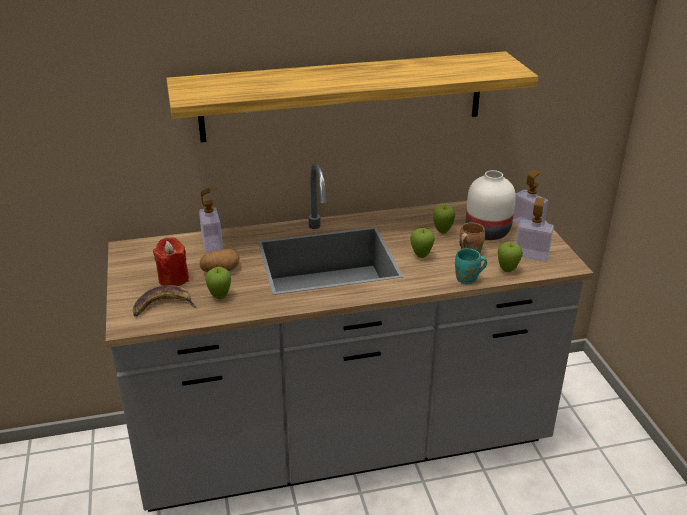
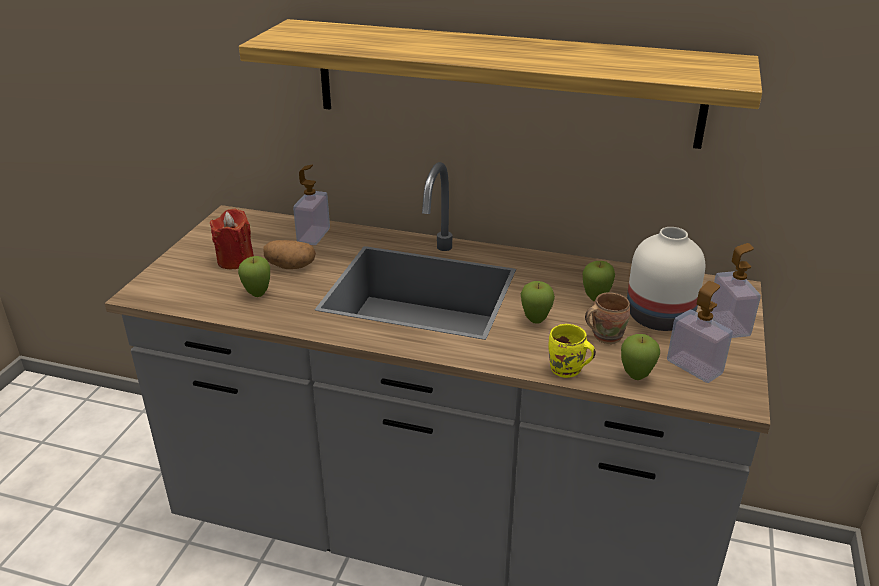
camera: 30 degrees right, 0 degrees up
(163, 305) = (195, 285): banana -> none
(468, 280) = (566, 371): turquoise mug -> yellow mug

